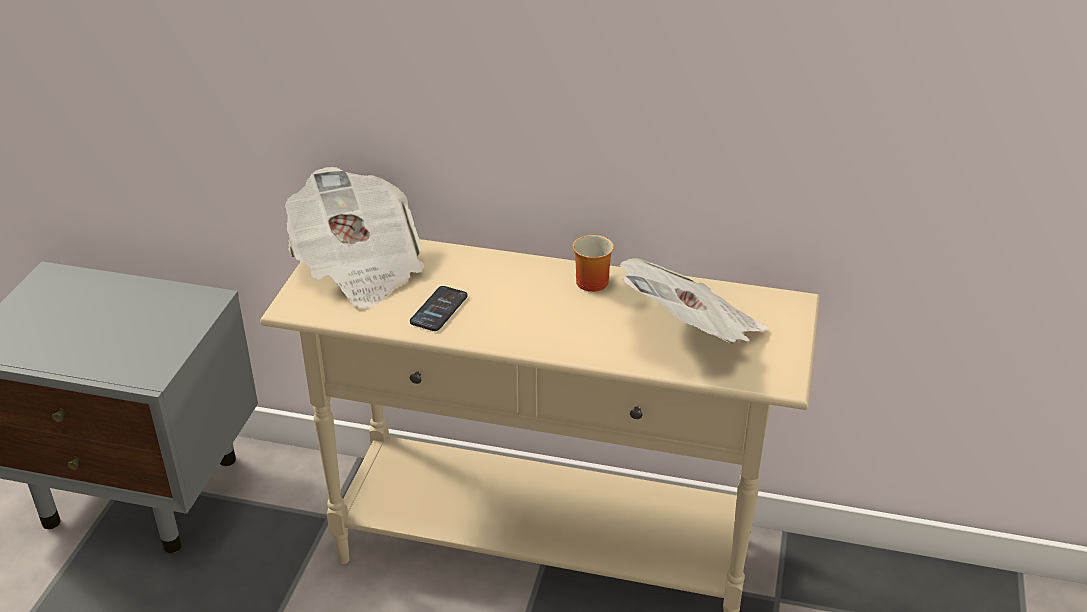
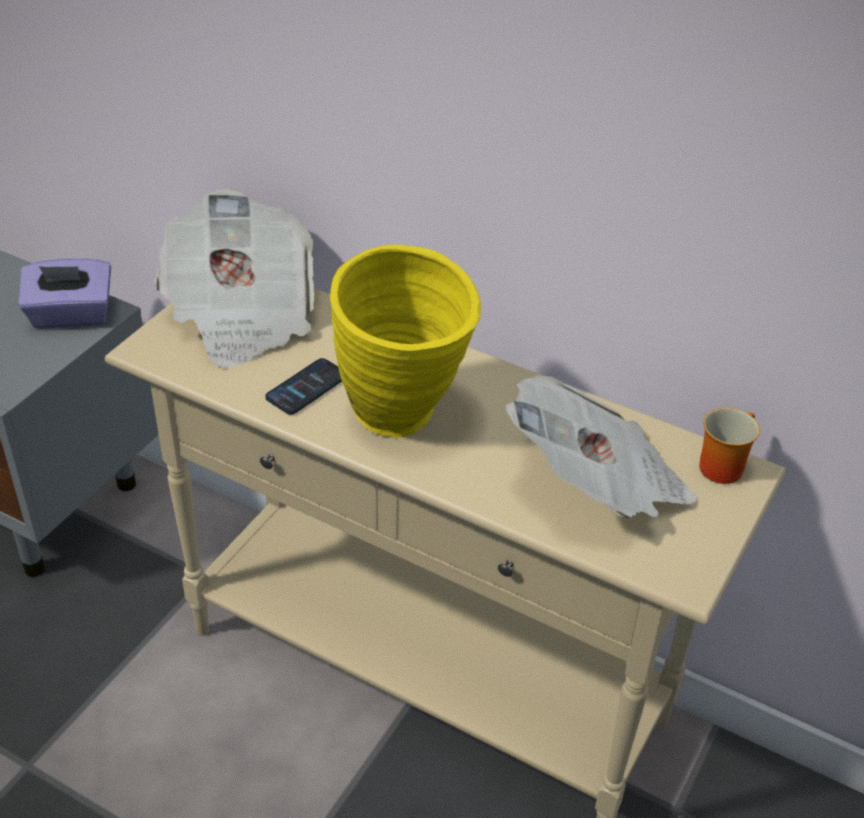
camera: 15 degrees right, 5 degrees up
(180, 308) = (71, 316): none -> purple tissue box
(527, 318) = (404, 421): none -> yellow vase
(591, 279) = (504, 386): mug -> mug (720, 464)

